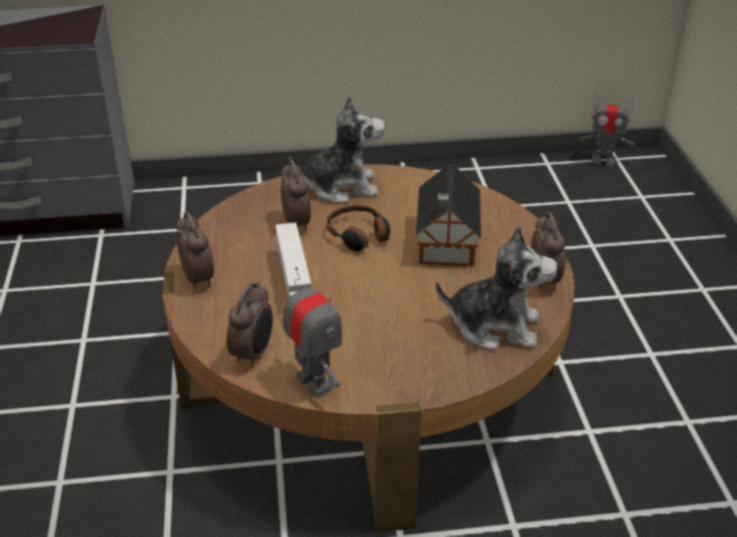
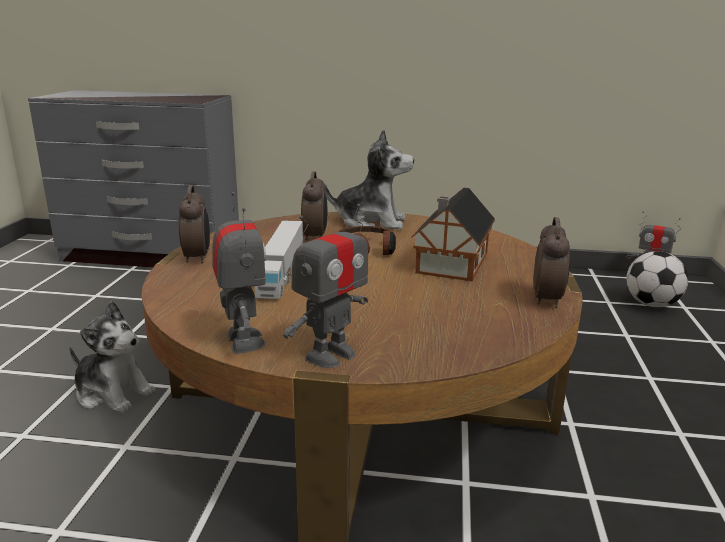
camera: 15 degrees right, 15 degrees down
(254, 354) = (200, 311): alarm clock -> none
(394, 384) = (330, 355): none -> toy robot
(495, 326) = (474, 326): plush toy -> plush toy (113, 393)
(610, 198) = (651, 304): none -> football

